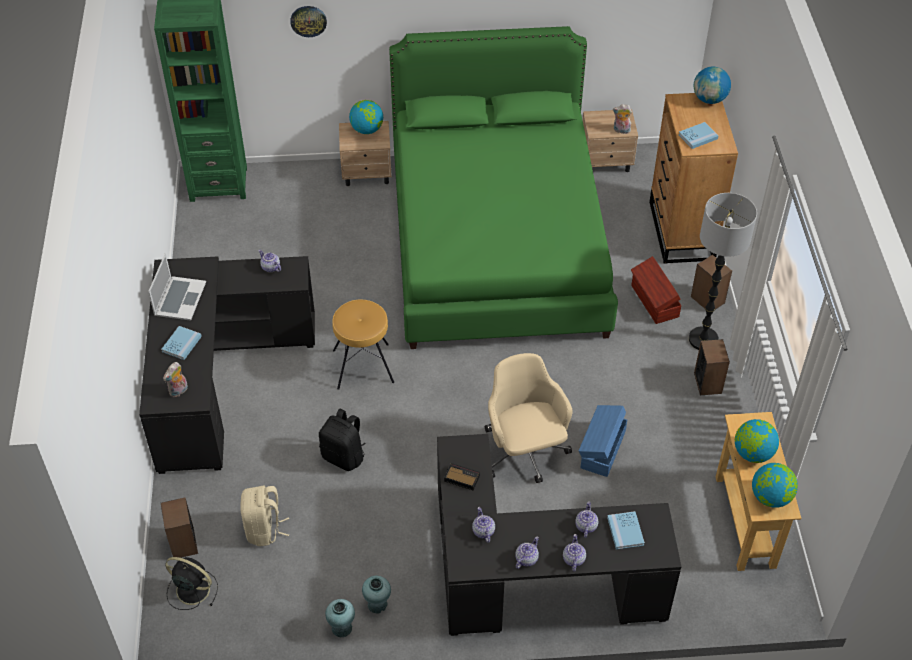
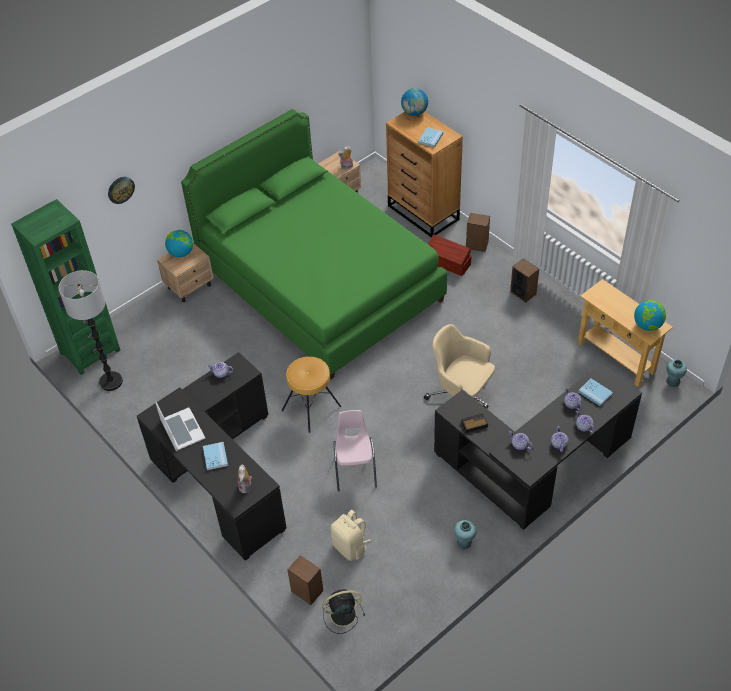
camera: 35 degrees left, 0 degrees up
(341, 628) = (457, 571): turquoise vase -> turquoise vase (673, 381)
(344, 456) = (355, 470): black backpack -> pink chair
(602, 449) = (502, 367): blue storage box -> none
(703, 339) = (497, 269): floor lamp -> floor lamp (111, 381)
(752, 453) = (615, 307): globe -> none

